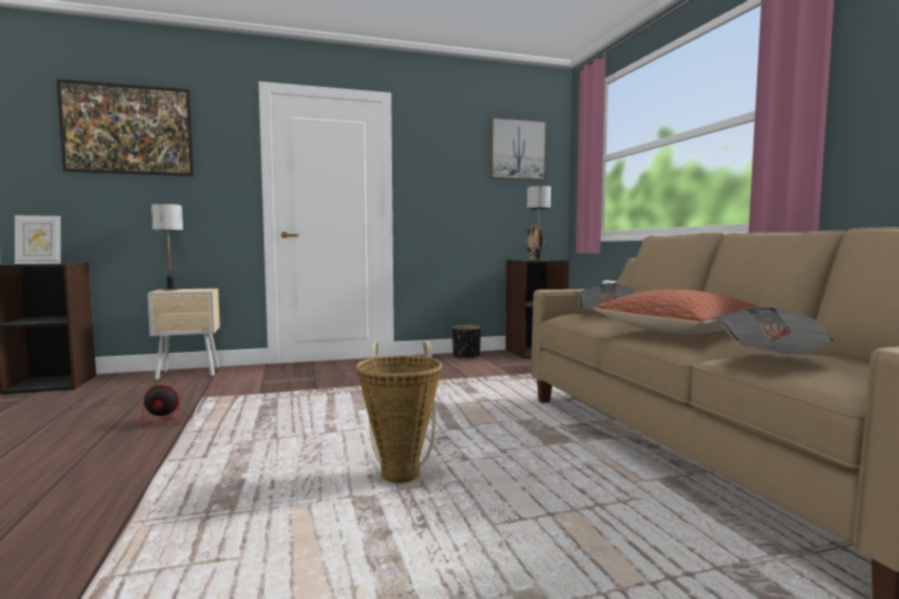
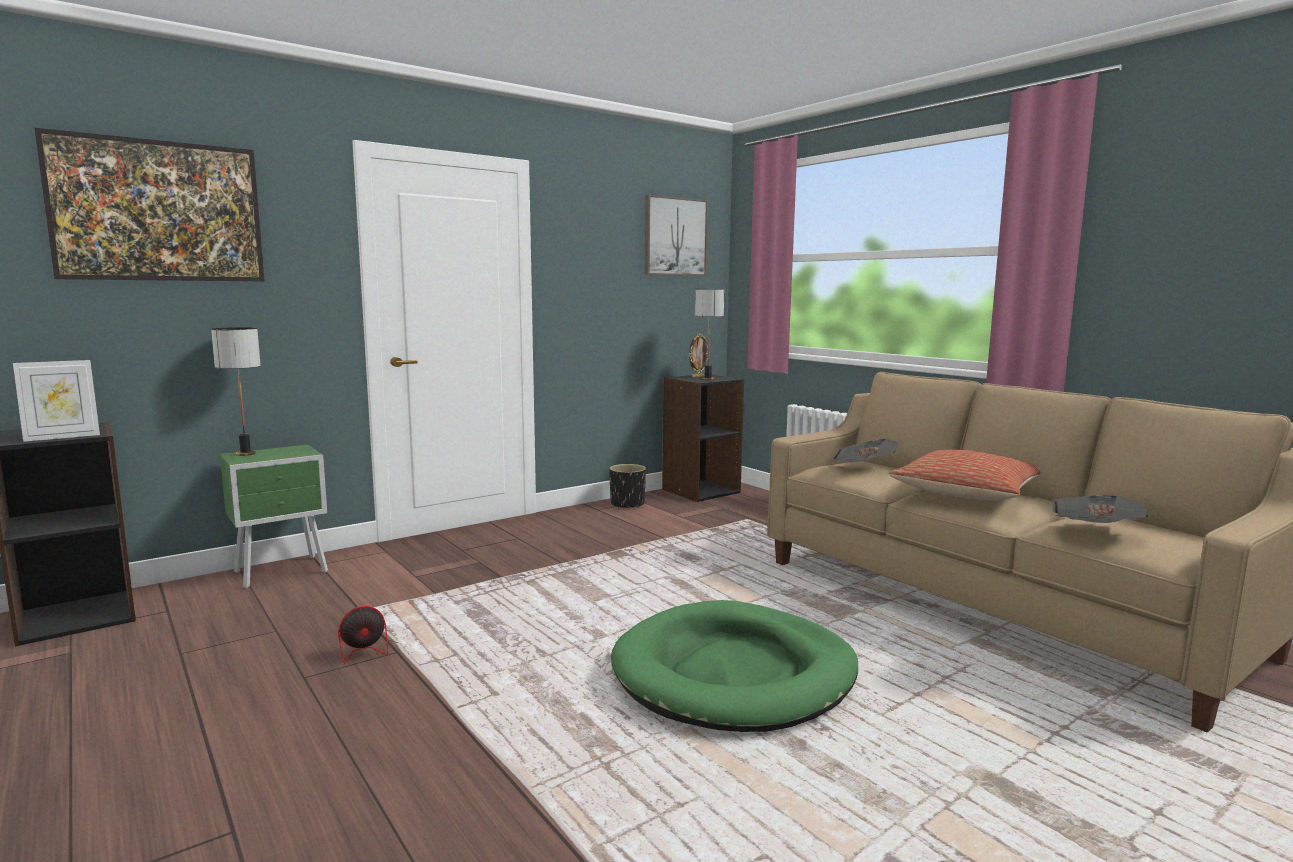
camera: 20 degrees left, 5 degrees up
(190, 374) = (283, 572): beige nightstand -> green nightstand
(401, 471) = (734, 673): basket -> green dog bed

